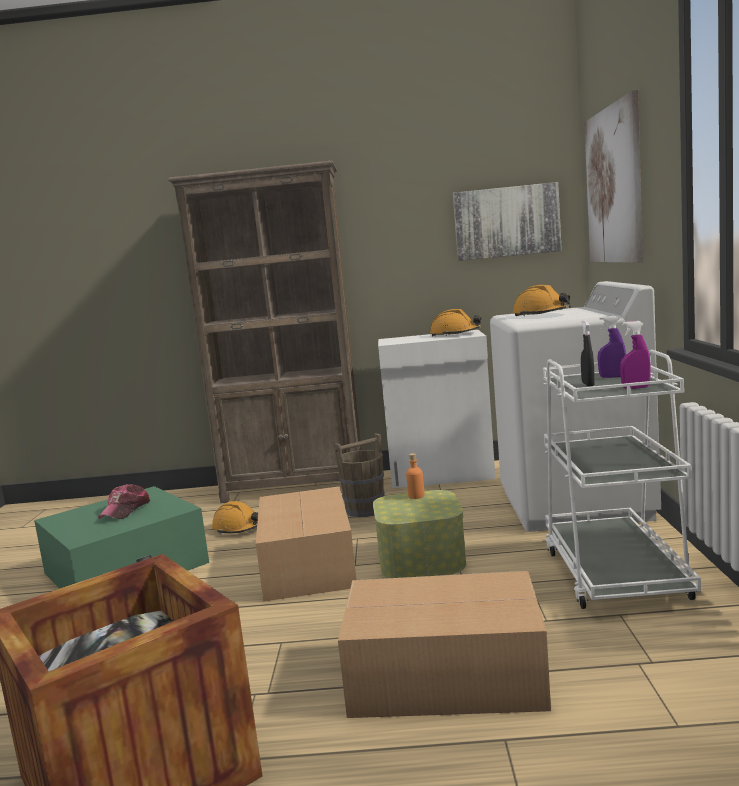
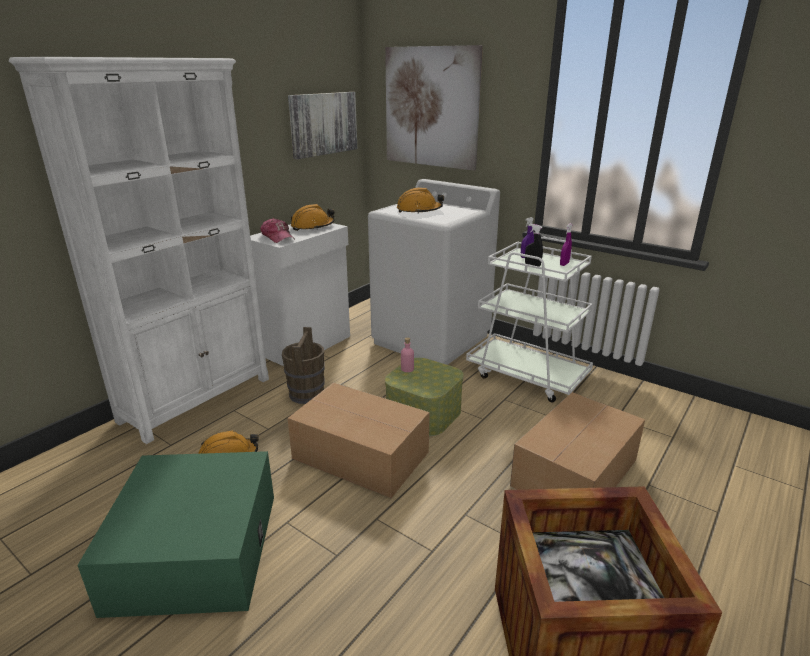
camera: 55 degrees left, 15 degrees up
(126, 510) = (186, 492): cap -> cap (278, 237)
(295, 488) = (198, 399): brown bookcase -> white bookcase
(416, 496) = (407, 369): orange bottle -> pink bottle

